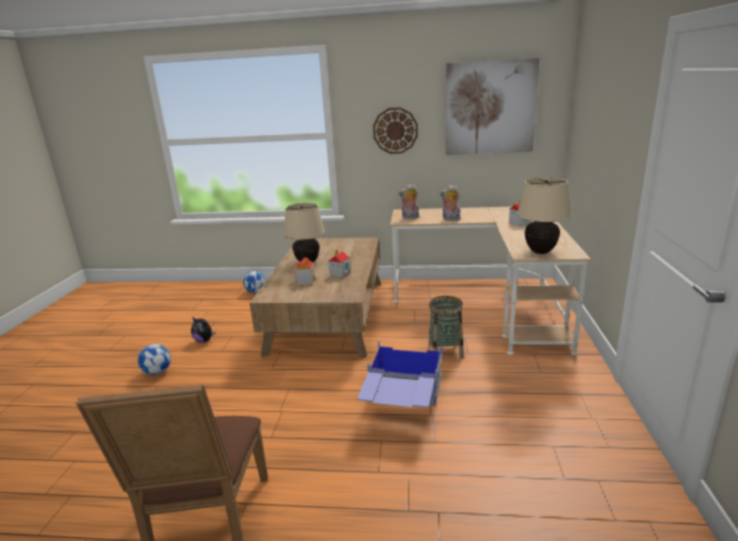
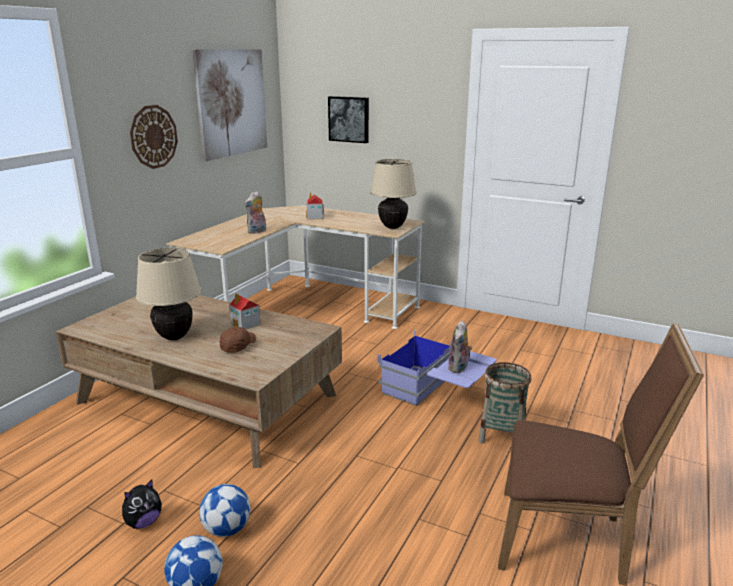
camera: 70 degrees left, 0 degrees up
(256, 291) = (31, 449): football -> football (227, 529)
(306, 281) = (238, 346): toy house -> brown cap
(410, 218) = (216, 242): plush toy -> plush toy (459, 368)
(445, 350) = (364, 352): basket -> basket (502, 435)
(591, 131) = (349, 119): none -> picture

